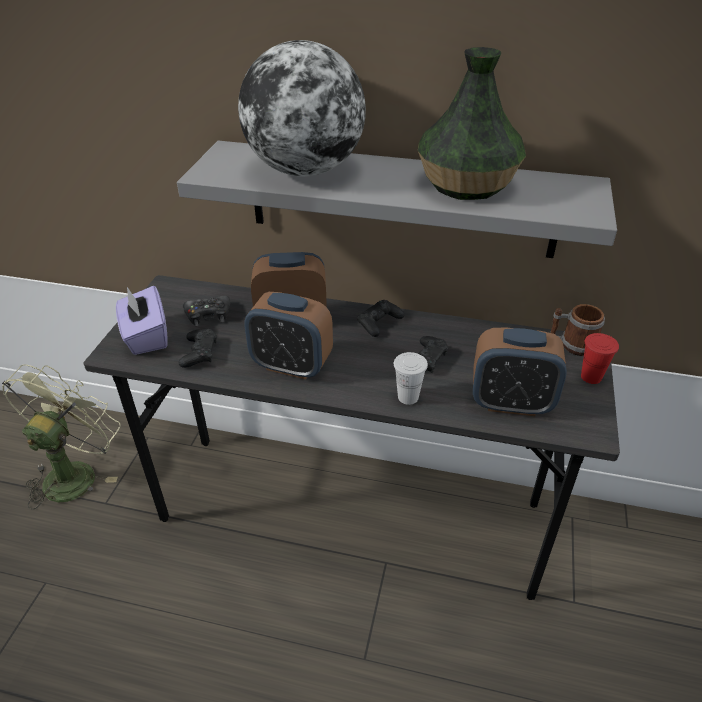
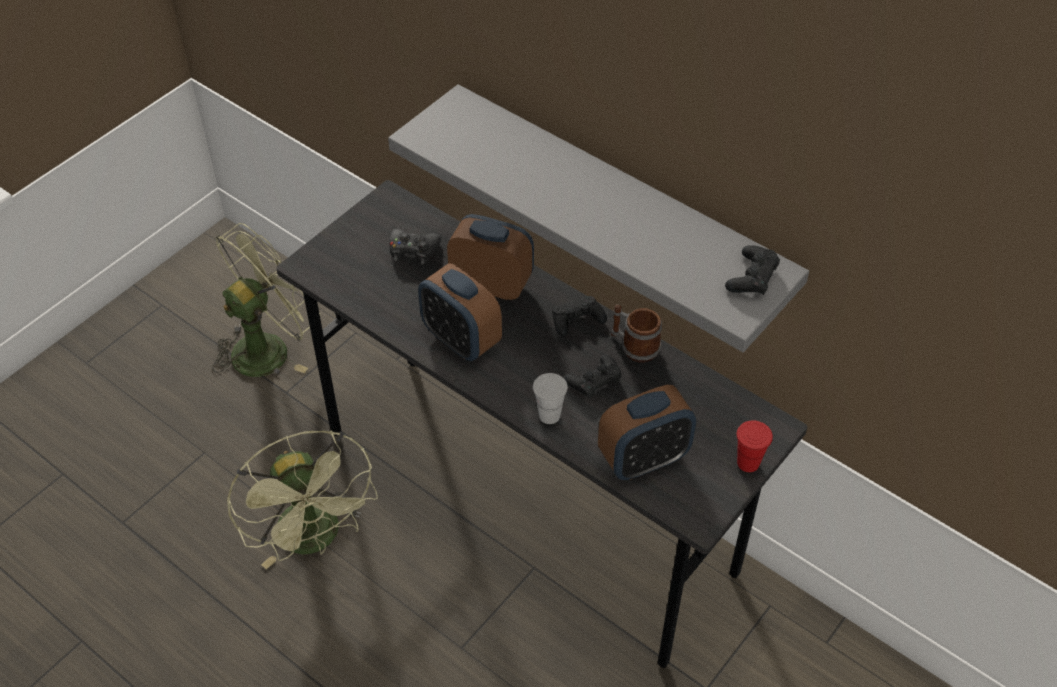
camera: 25 degrees right, 10 degrees up
(146, 336) = (343, 256): purple tissue box -> none
(185, 617) = (316, 539): none -> green fan
(199, 353) = (383, 293): black game controller -> black game controller (752, 277)
(305, 170) = (513, 160): globe -> none
(468, 184) = (654, 232): vase -> none
(511, 403) = (643, 459): alarm clock -> alarm clock turned 60 degrees counterclockwise
(571, 345) = (758, 420): mug -> mug (634, 346)

